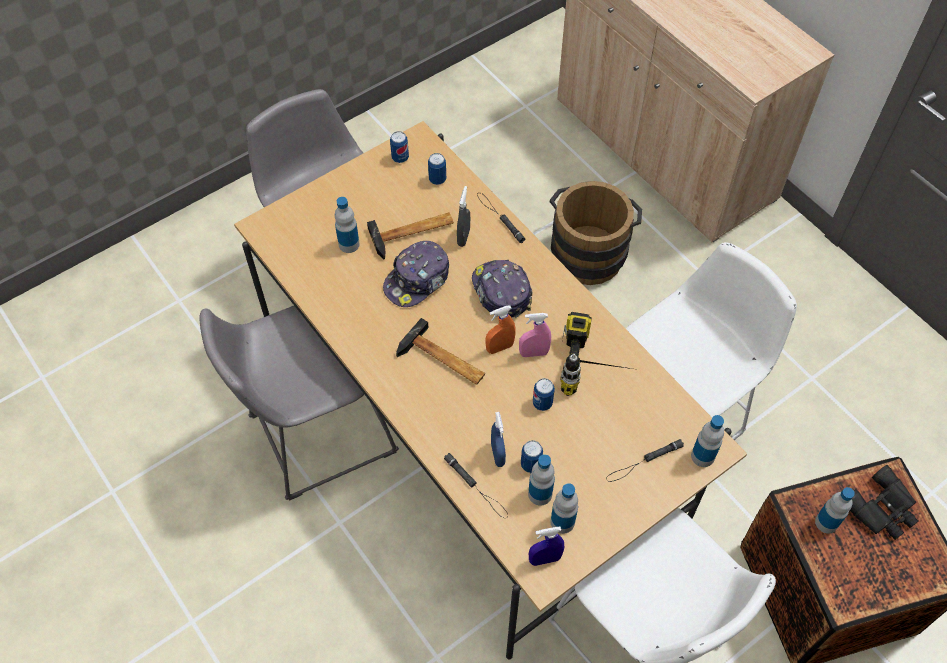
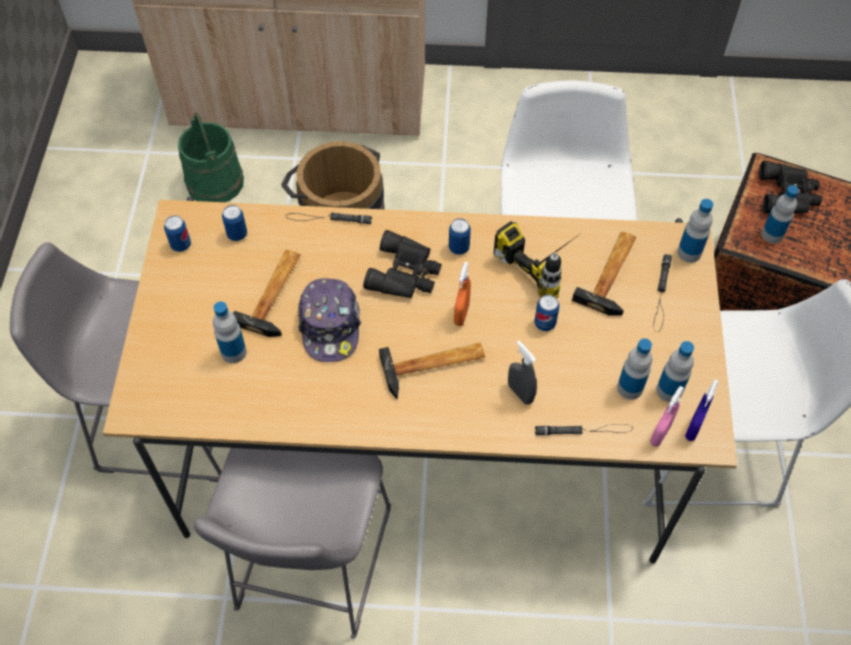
camera: 50 degrees left, 0 degrees up
(463, 237) = (320, 259): grey spray bottle -> grey spray bottle (520, 393)
(497, 455) = (566, 392): blue spray bottle -> none
(501, 292) = (405, 273): cap -> black binoculars
(531, 464) = (596, 374): can -> can (459, 248)
(533, 353) = (490, 294): pink spray bottle -> pink spray bottle (660, 434)
(542, 159) = (215, 182): none -> green bucket
(630, 418) = (613, 274): none -> hammer

